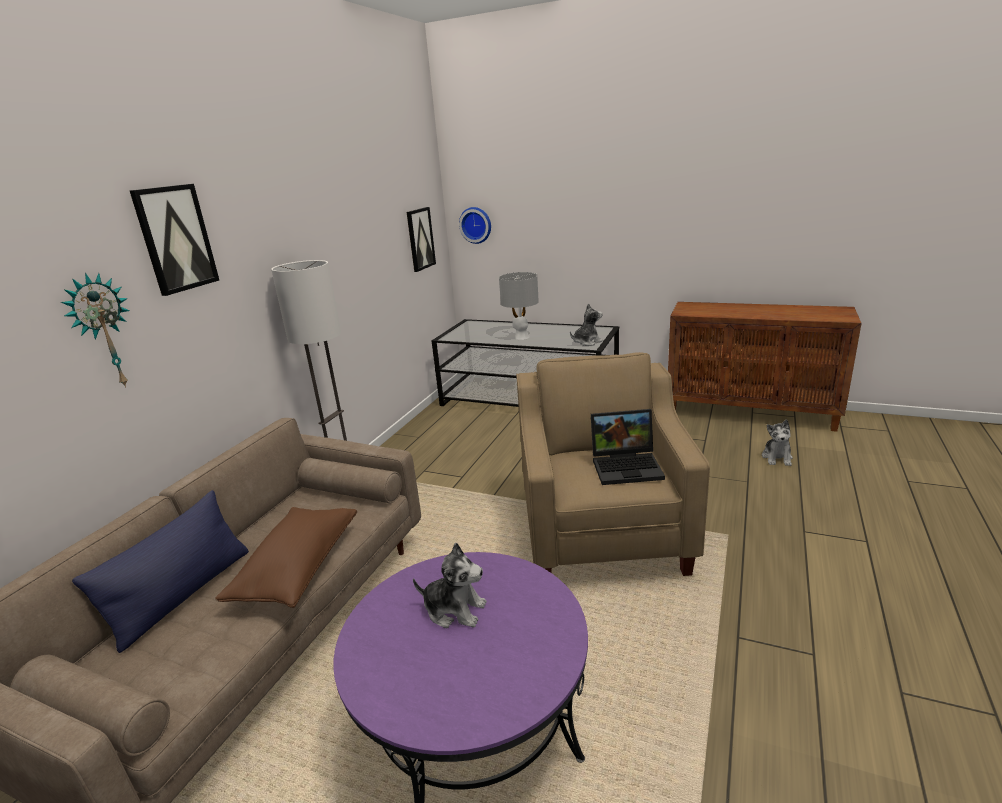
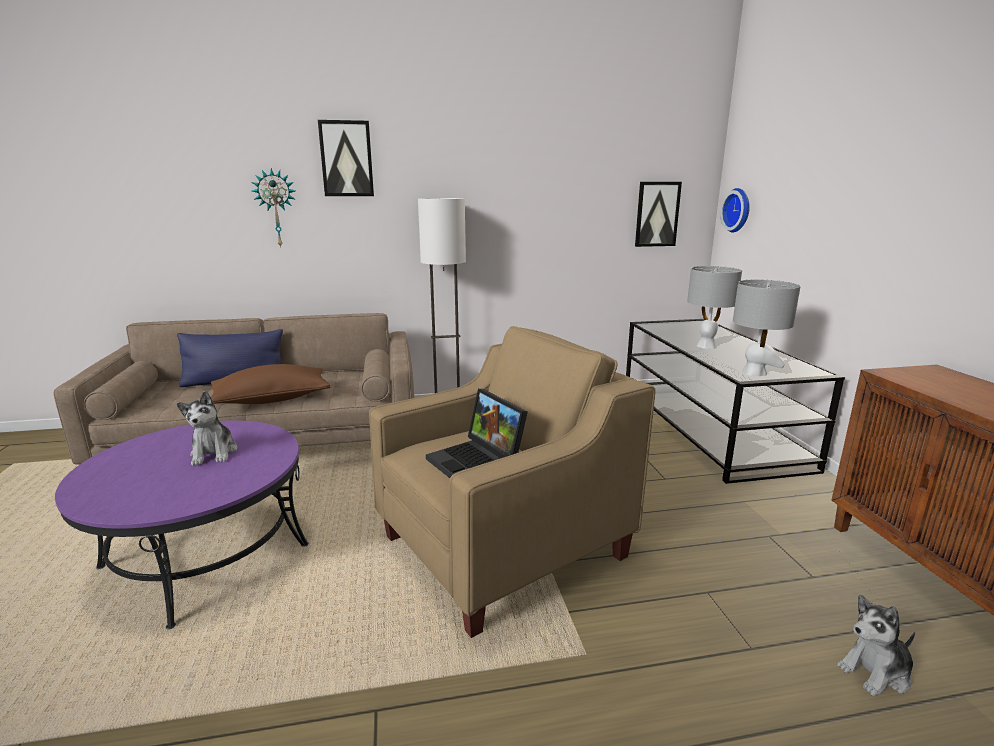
camera: 55 degrees right, 5 degrees down
(586, 342) = (754, 373): plush toy -> grey table lamp

